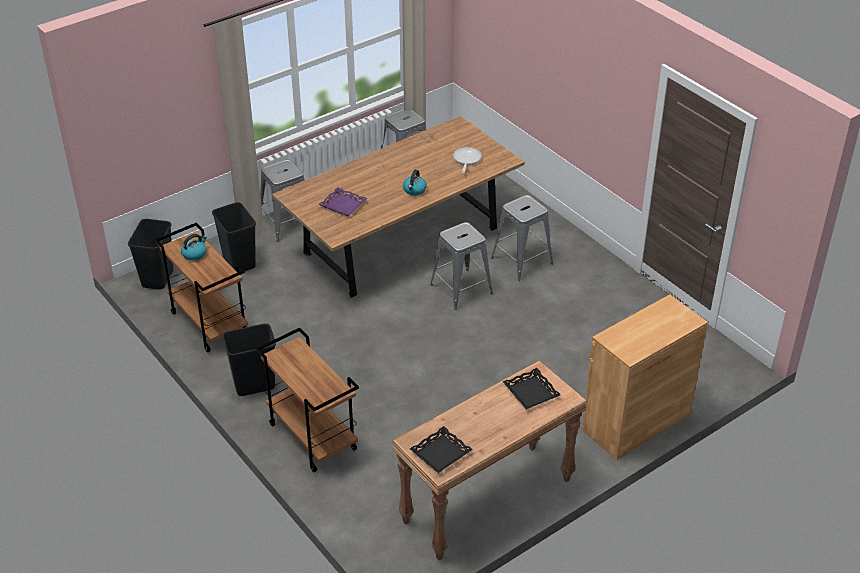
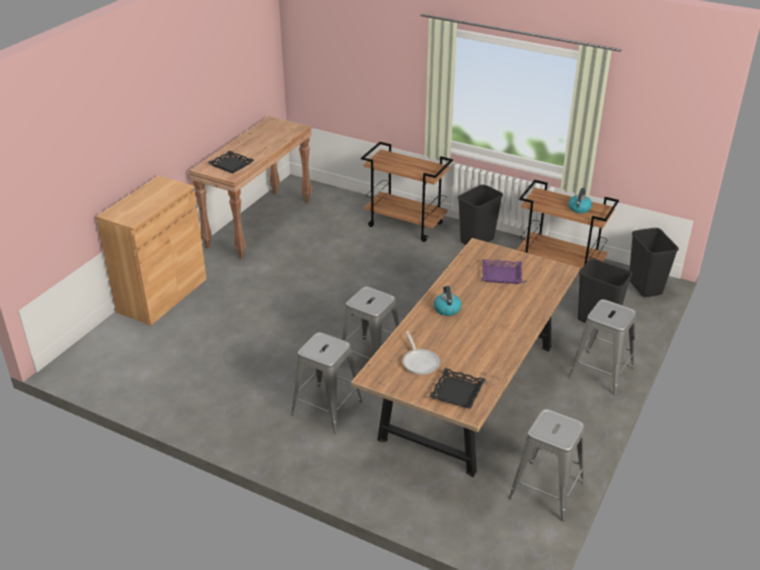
camera: 155 degrees right, 5 degrees down
(441, 453) = (275, 127): black tray -> black tray (457, 392)

